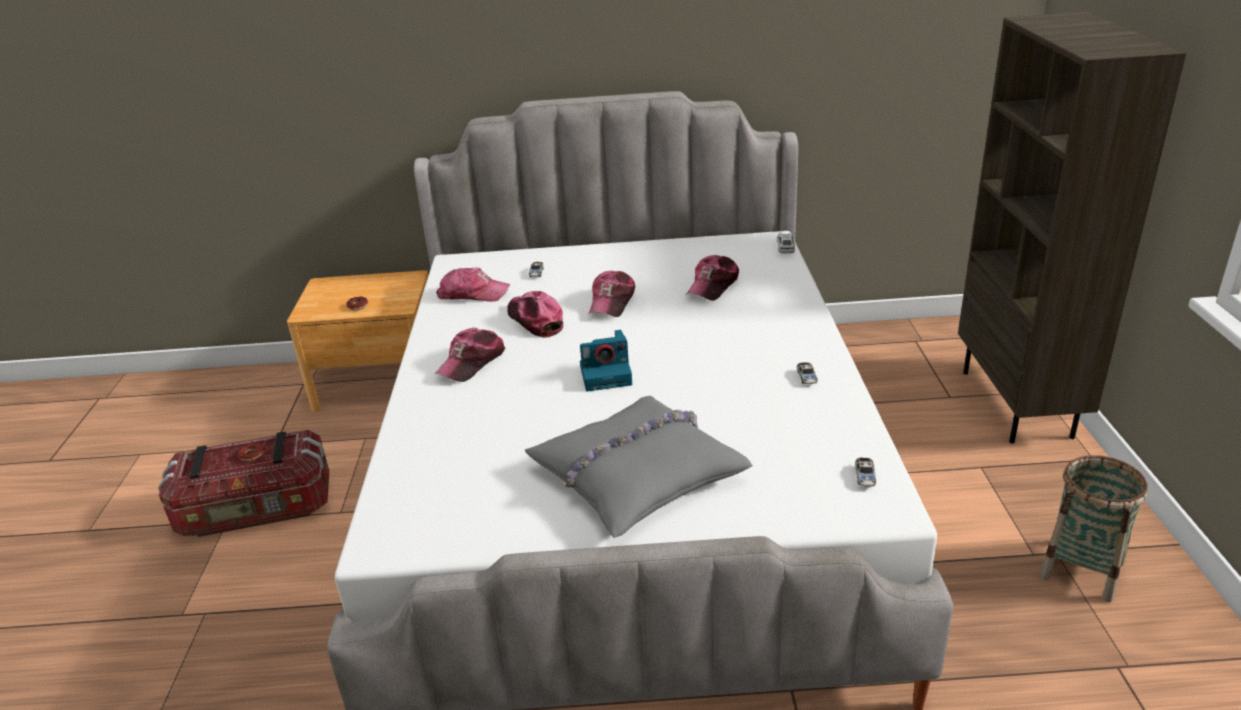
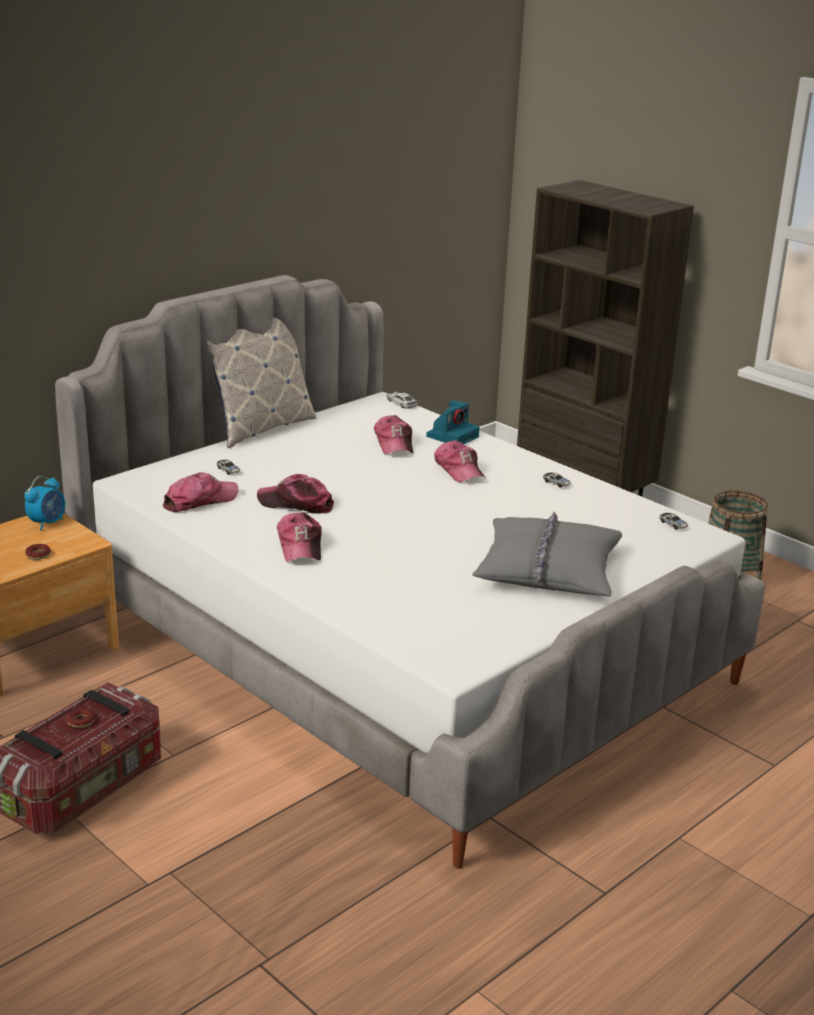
camera: 45 degrees left, 5 degrees down
(403, 282) = (47, 523): none -> alarm clock
(607, 374) = (421, 521): camera -> camera (452, 436)
(612, 302) = (335, 475): cap -> cap (459, 470)
(625, 240) = (260, 428): none -> pillow

